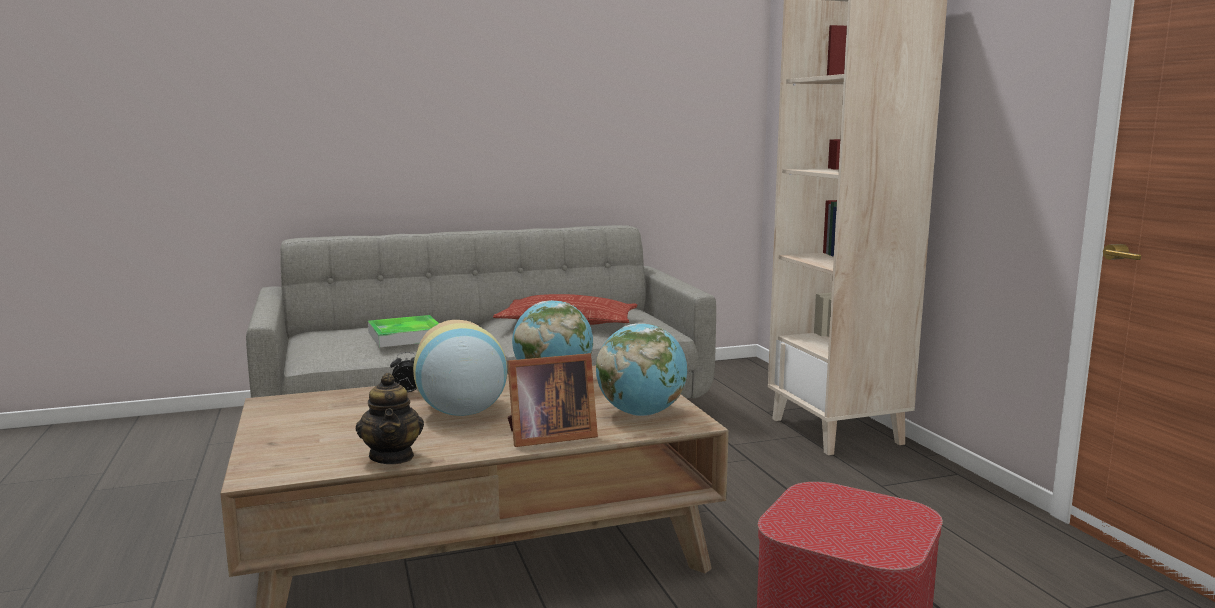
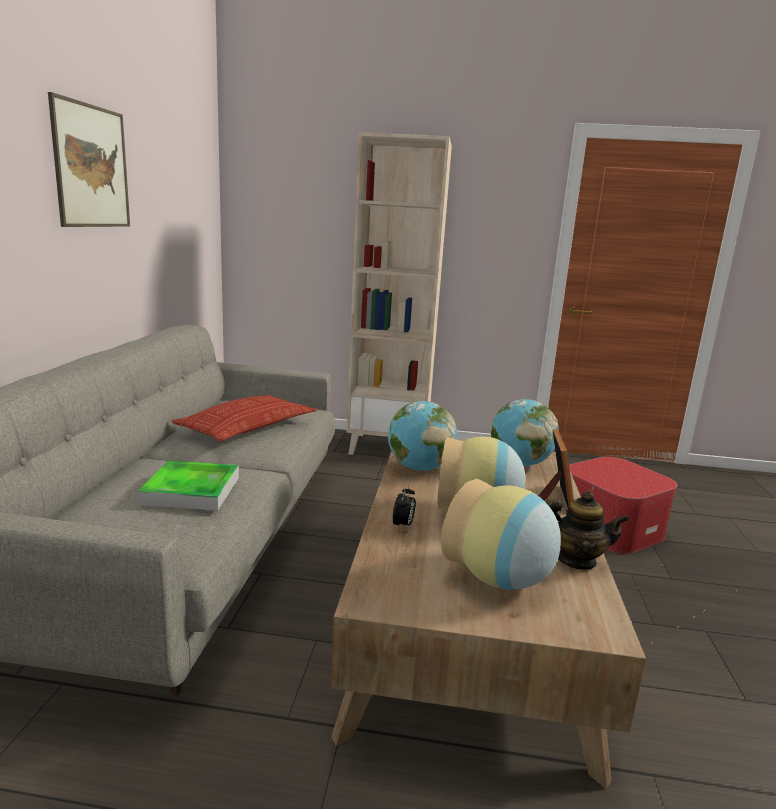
camera: 65 degrees left, 5 degrees up
(330, 433) = (500, 579): none -> vase
(518, 76) = (92, 167): none -> picture

